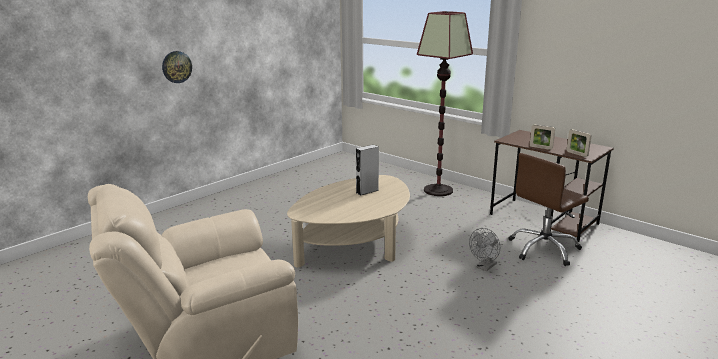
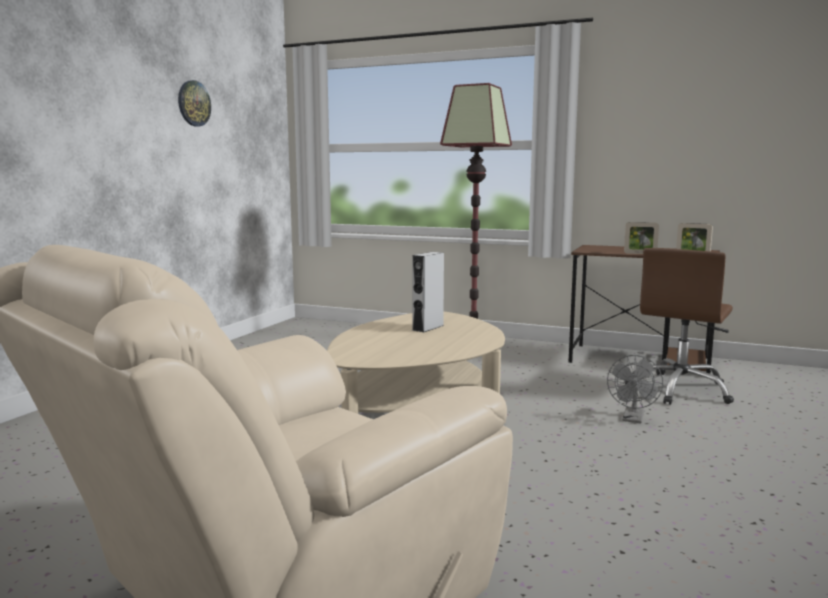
camera: 20 degrees left, 10 degrees down
(176, 67) = (59, 149): wall clock -> wall clock (193, 103)

